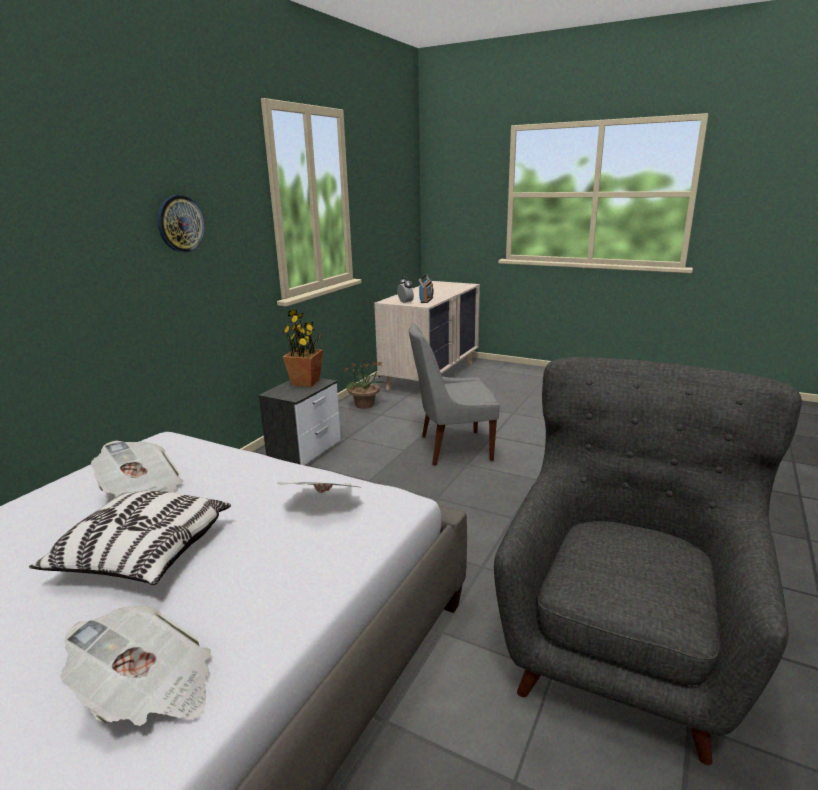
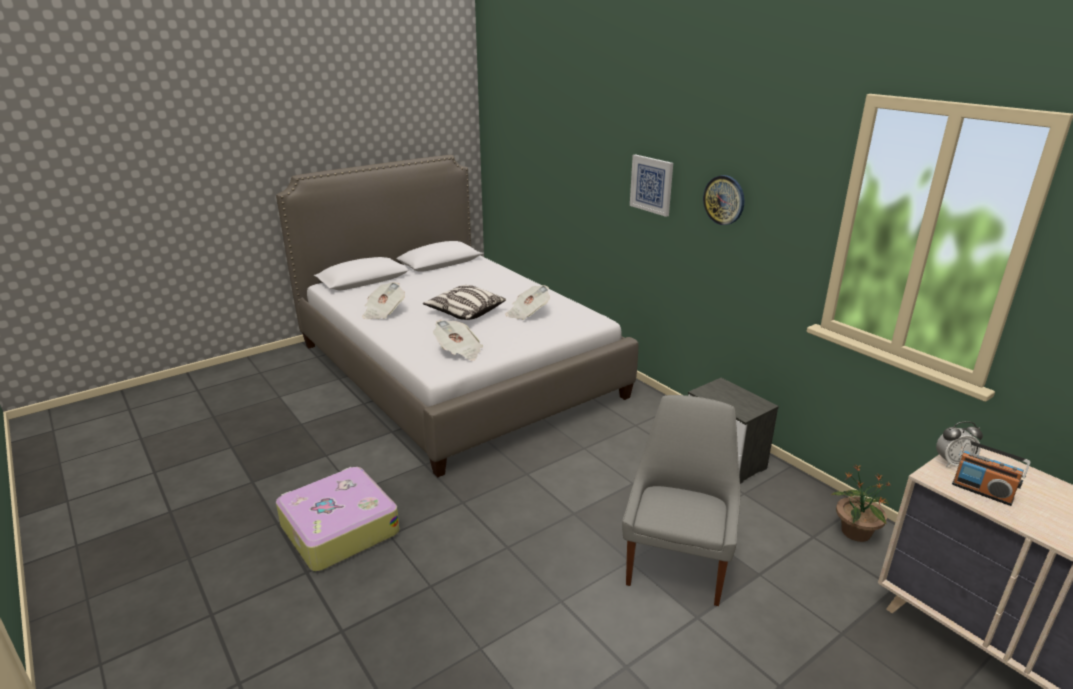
camera: 115 degrees right, 5 degrees up
(74, 240) = (652, 184): none -> picture
(306, 382) = (746, 404): potted plant -> none
(622, 645) = (338, 529): grey armchair -> suitcase

